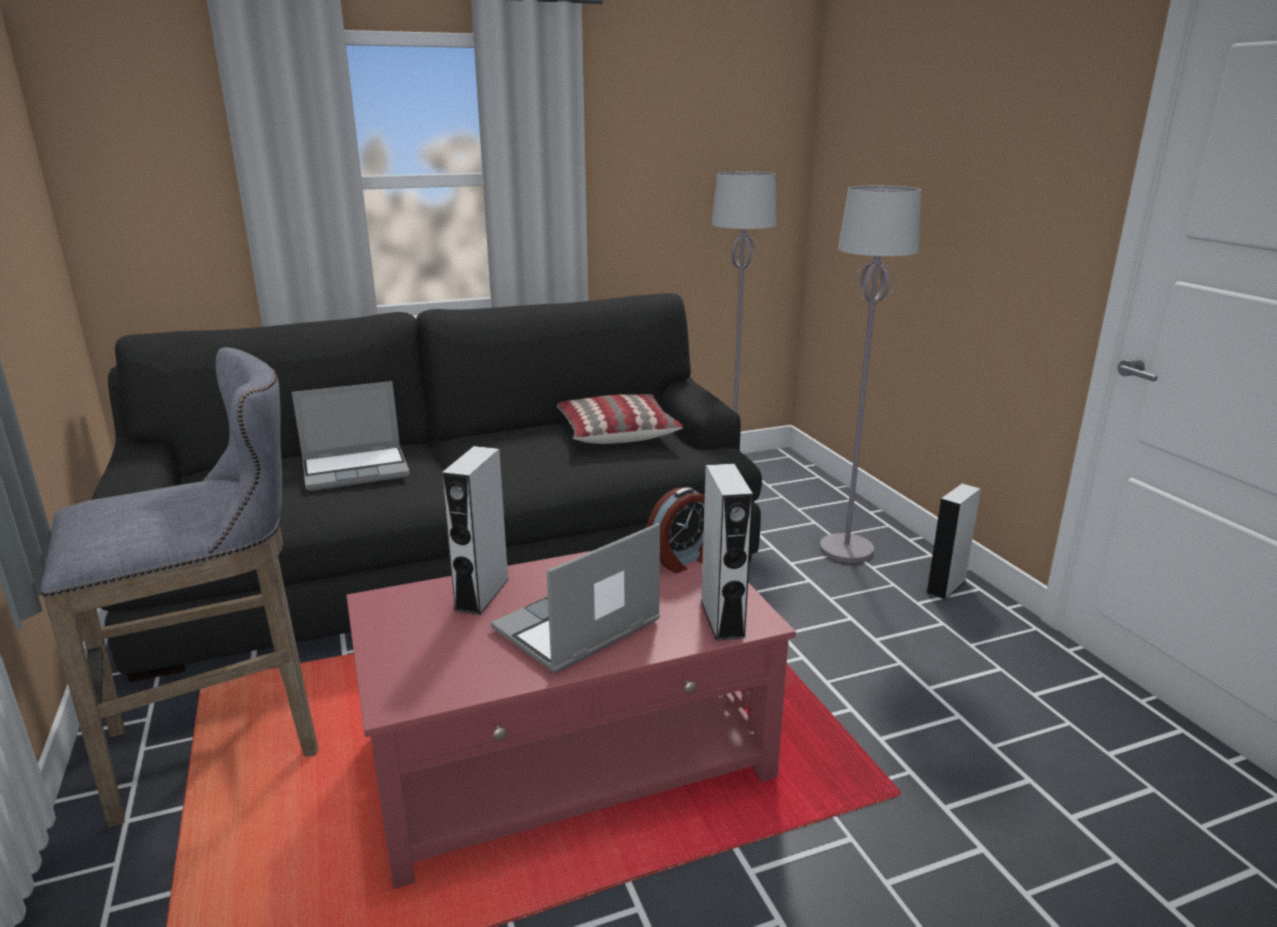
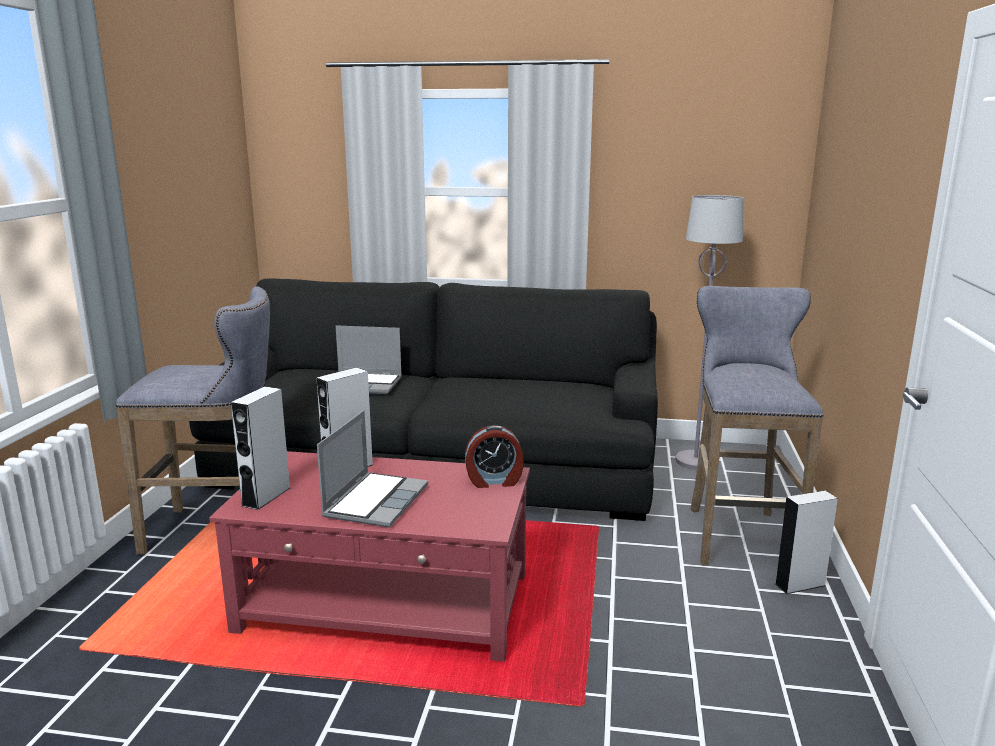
camera: 30 degrees right, 5 degrees down
(576, 628) = (375, 501): laptop -> laptop turned 120 degrees clockwise
(616, 432) = (557, 392): pillow -> none
(722, 618) = (470, 520): grey speaker -> grey speaker (266, 496)
(846, 550) = (738, 534): grey floor lamp -> grey stool

